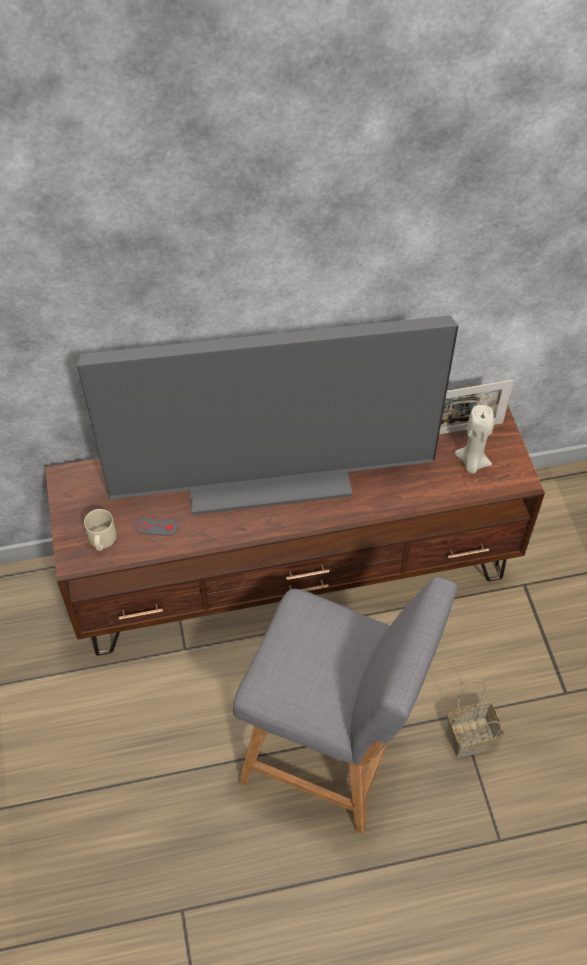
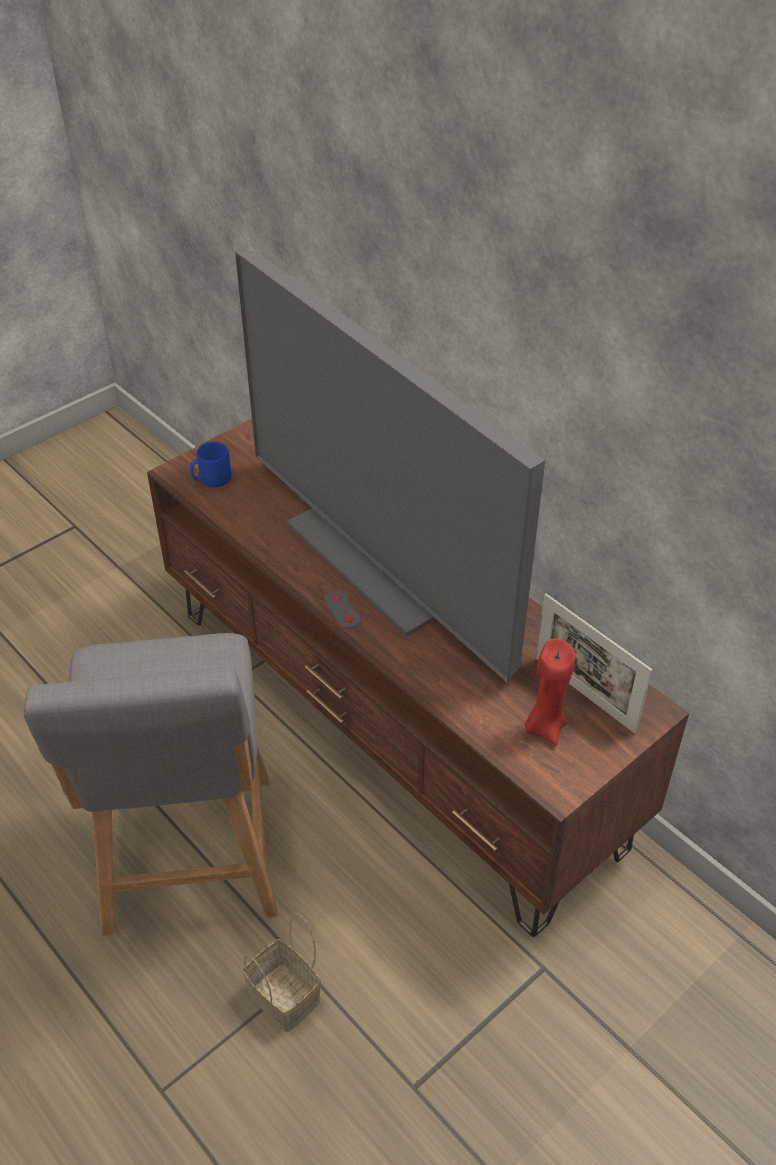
camera: 60 degrees right, 10 degrees down
(102, 540) = (211, 479): beige mug -> blue mug
(156, 527) = (253, 507): grey game controller -> grey game controller (342, 609)
(472, 463) = (544, 727): beige candle -> red candle

